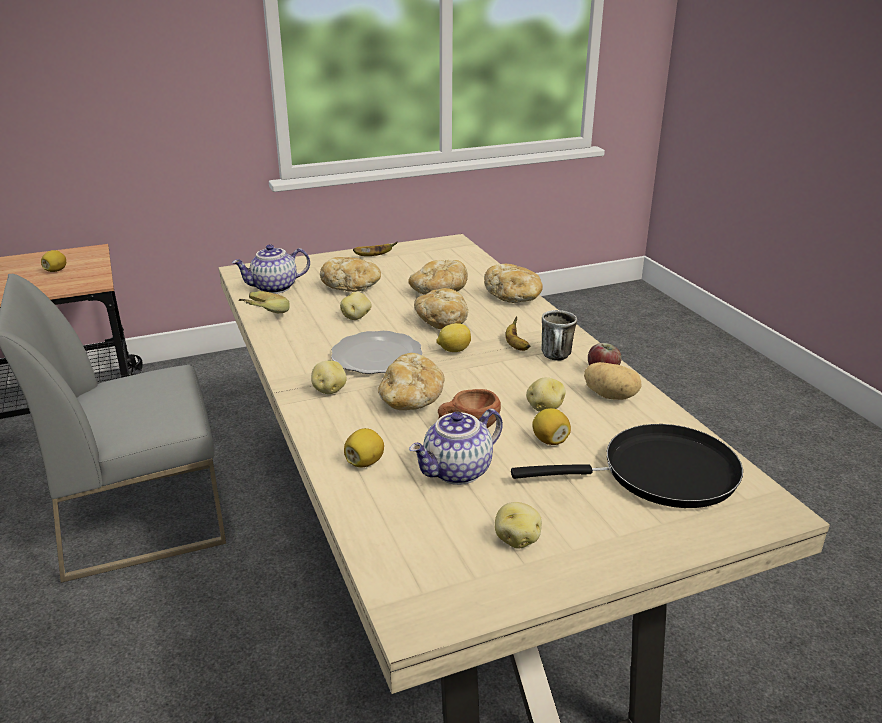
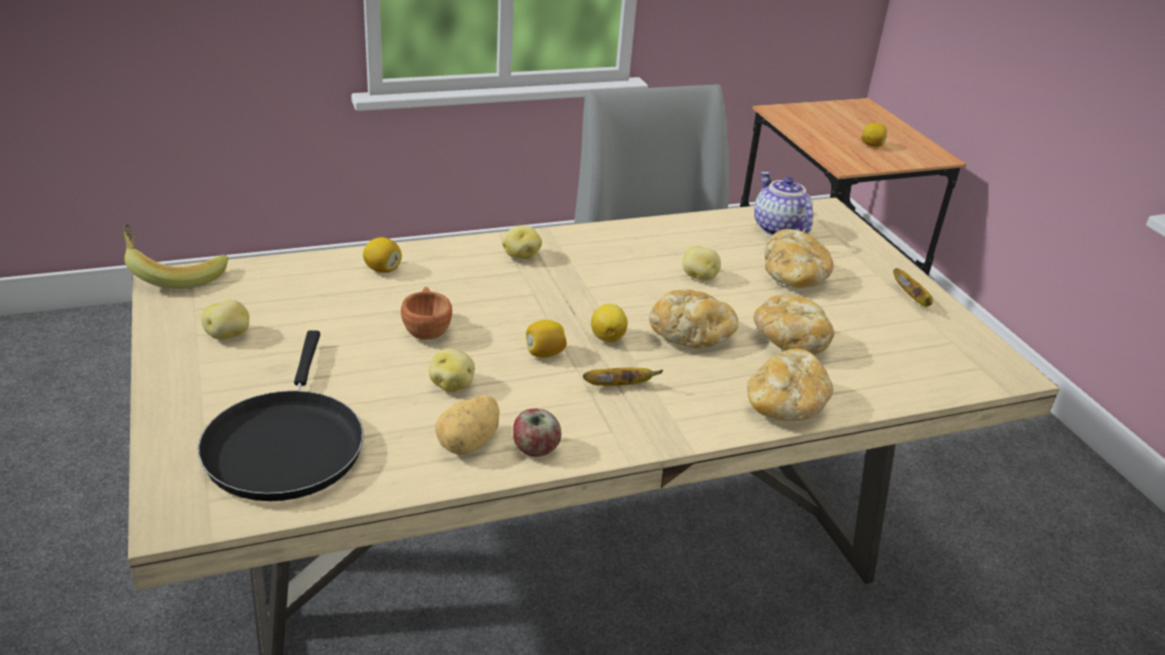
camera: 90 degrees right, 5 degrees up
(258, 317) = (695, 220): banana -> banana (174, 273)
(375, 356) = (595, 284): plate -> none
(411, 400) = (491, 300): bread -> none
(458, 472) = (346, 315): teapot -> none
(550, 440) = (381, 378): lemon -> lemon (544, 353)
(557, 358) = (580, 416): mug -> none

